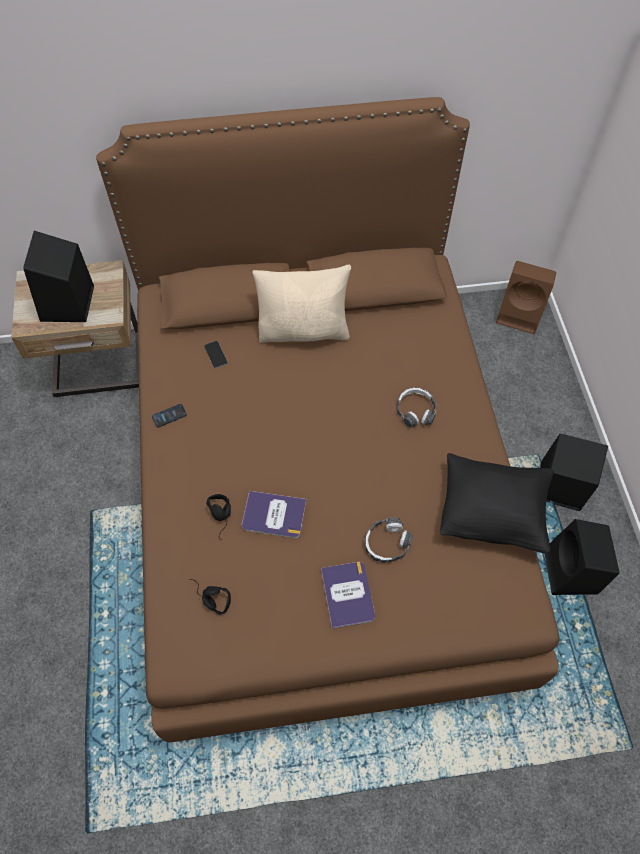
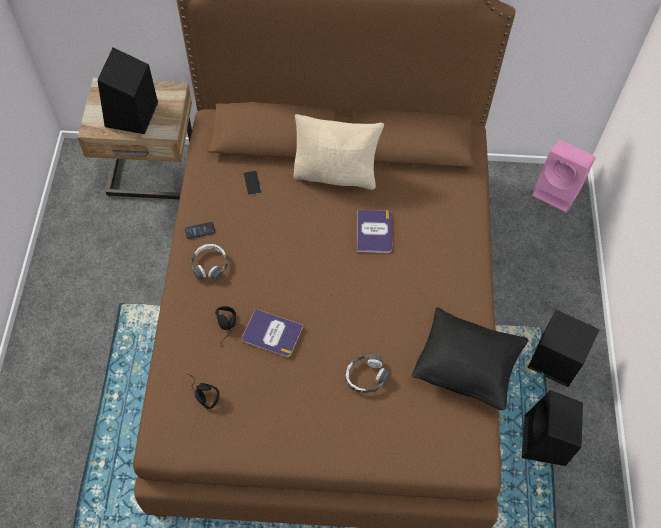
camera: 10 degrees right, 0 degrees up
(347, 594) = (321, 413): book -> book (374, 232)
(415, 410) = (420, 264): headphones -> headphones (210, 265)
(521, 314) = (558, 191): brown speaker -> pink speaker

